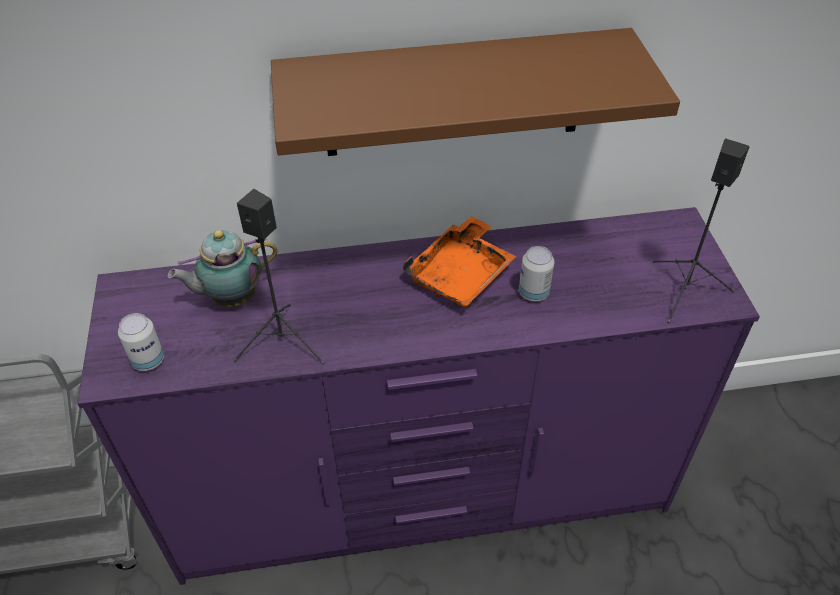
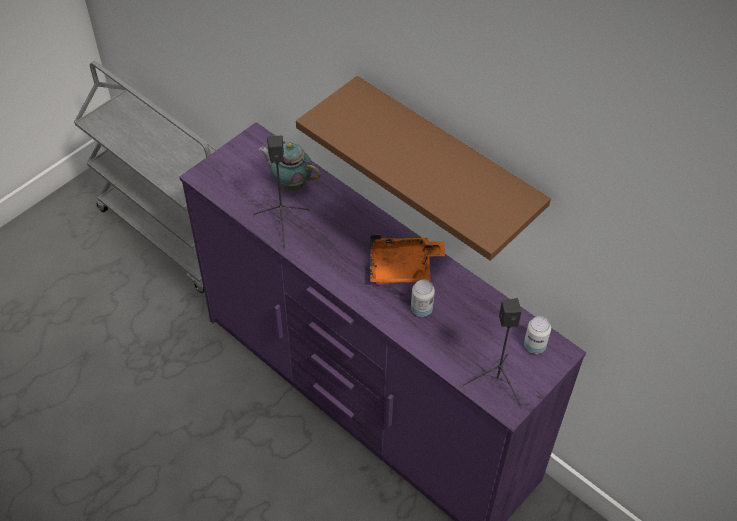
camera: 50 degrees right, 5 degrees up
(148, 360) = (224, 182): can -> can (534, 345)

